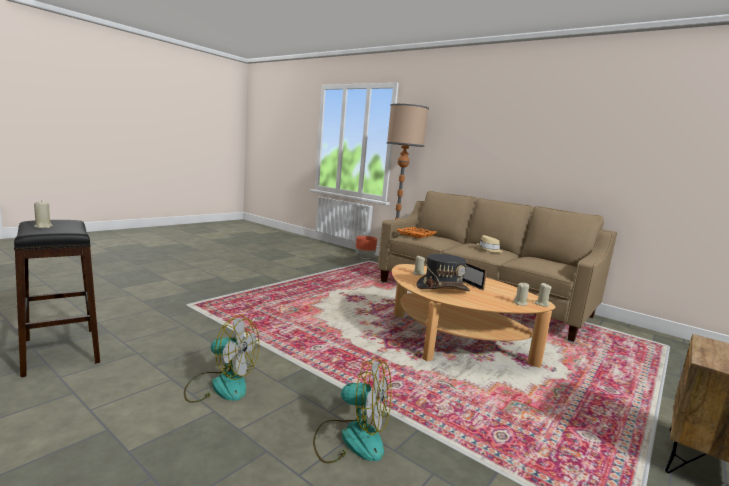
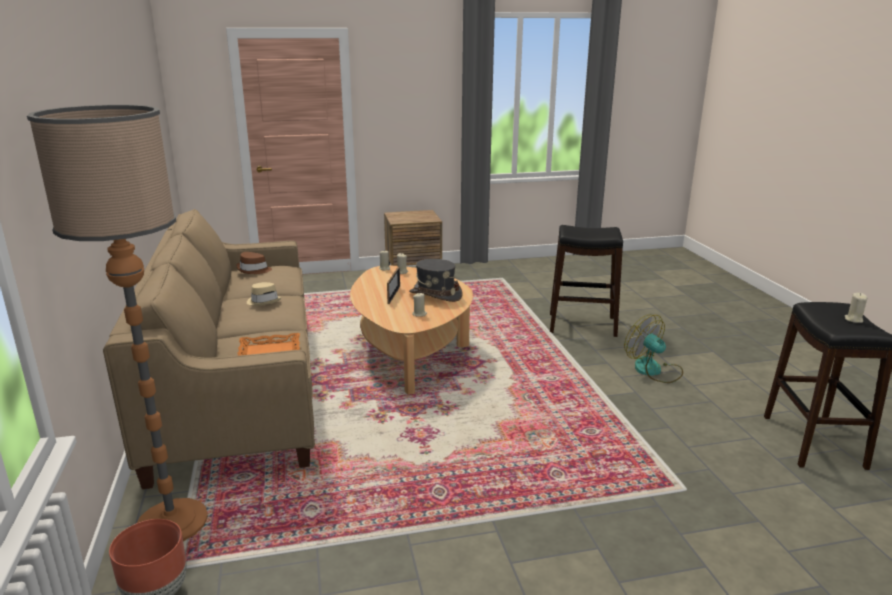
camera: 140 degrees left, 10 degrees up
(351, 439) = (582, 325): fan -> black stool
(560, 263) = (254, 270): none -> brown hat

